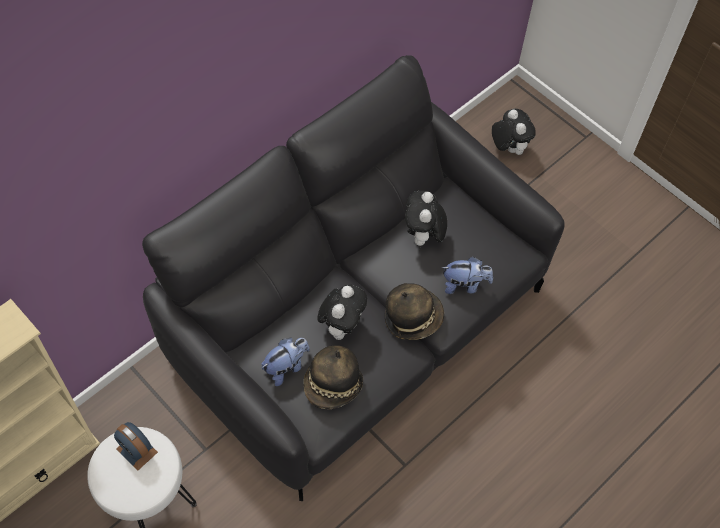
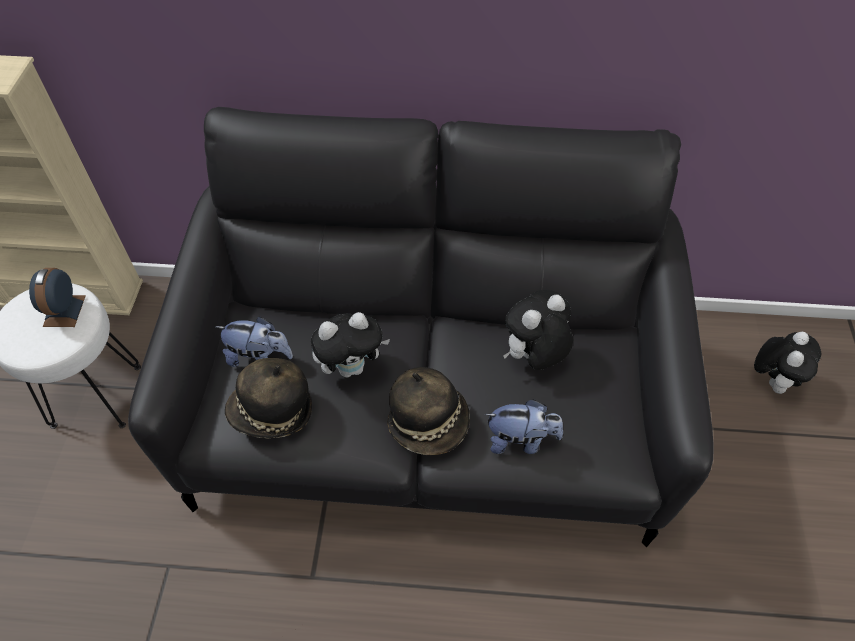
camera: 50 degrees right, 5 degrees down
(464, 285) = (520, 440): plush toy -> plush toy turned 45 degrees counterclockwise

